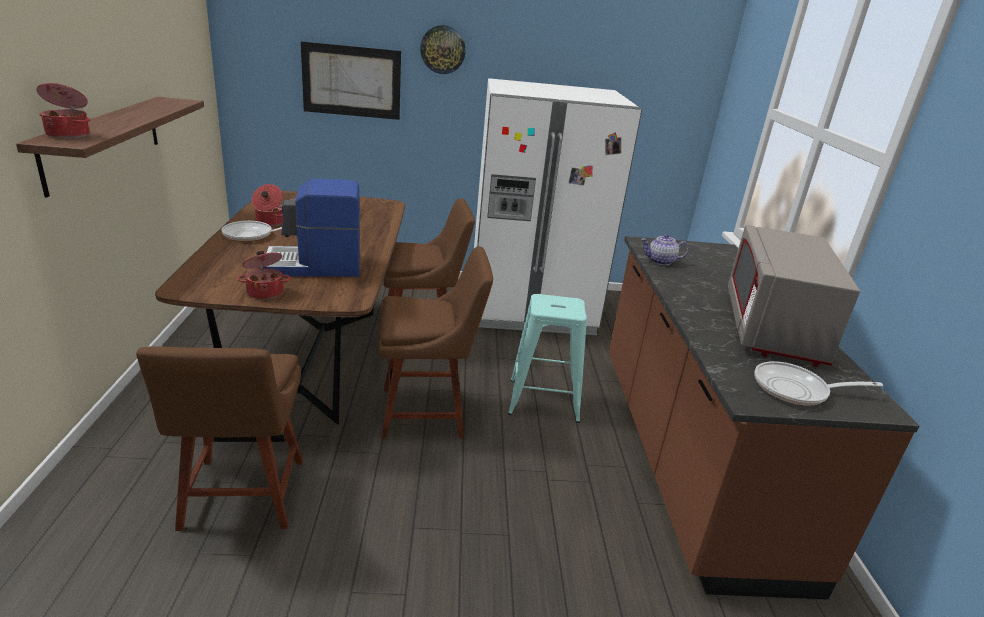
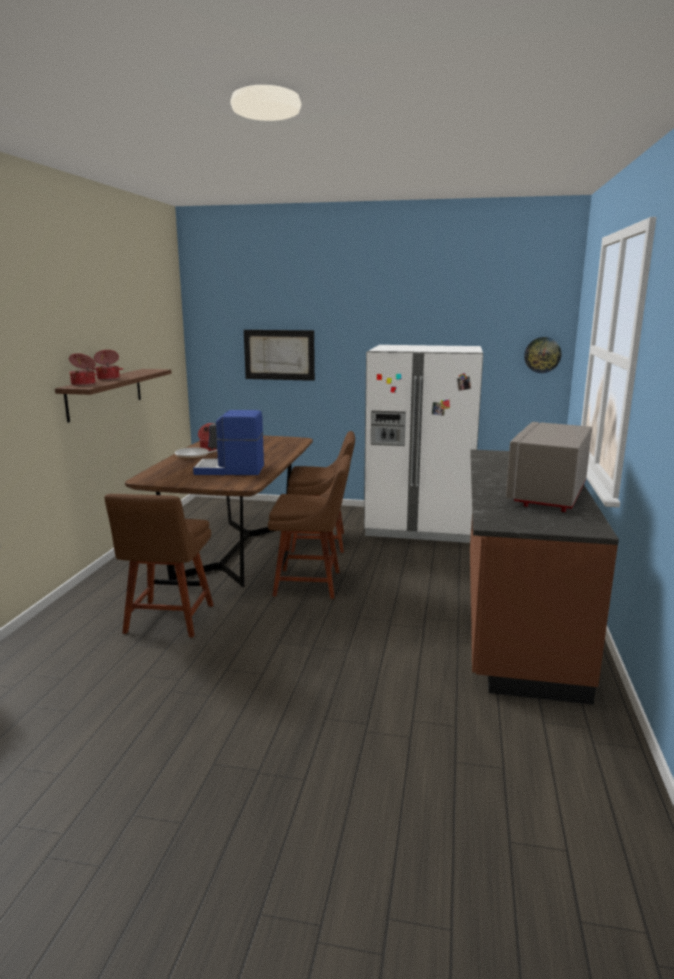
camera: 15 degrees right, 10 degrees down
(265, 292) = (193, 482): cooking pot -> cooking pot (108, 378)
(443, 49) = (344, 326): wall clock -> wall clock (542, 355)
(543, 400) = (406, 580): turquoise stool -> none
(660, 261) = (488, 462): teapot -> none
(796, 390) = (534, 521): frying pan -> none

